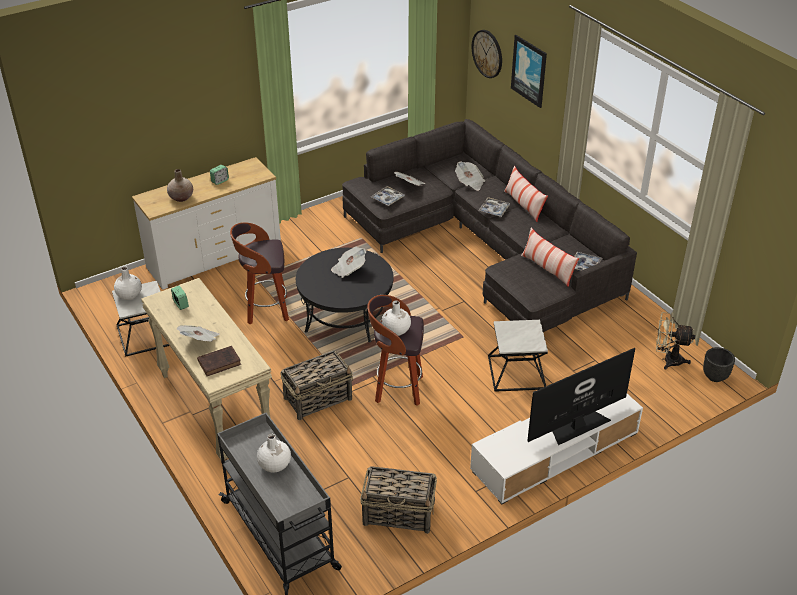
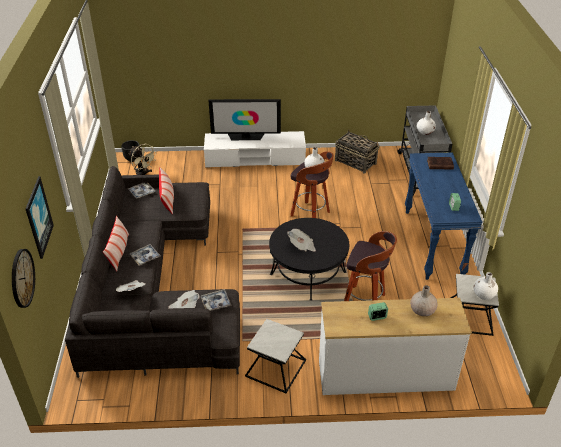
camera: 150 degrees left, 0 degrees up
(200, 341) = (447, 180): newspaper -> none
(214, 409) = (433, 243): beige console table -> blue console table
(318, 398) = (363, 226): basket -> none
(516, 372) = (233, 198): side table -> side table (276, 368)

